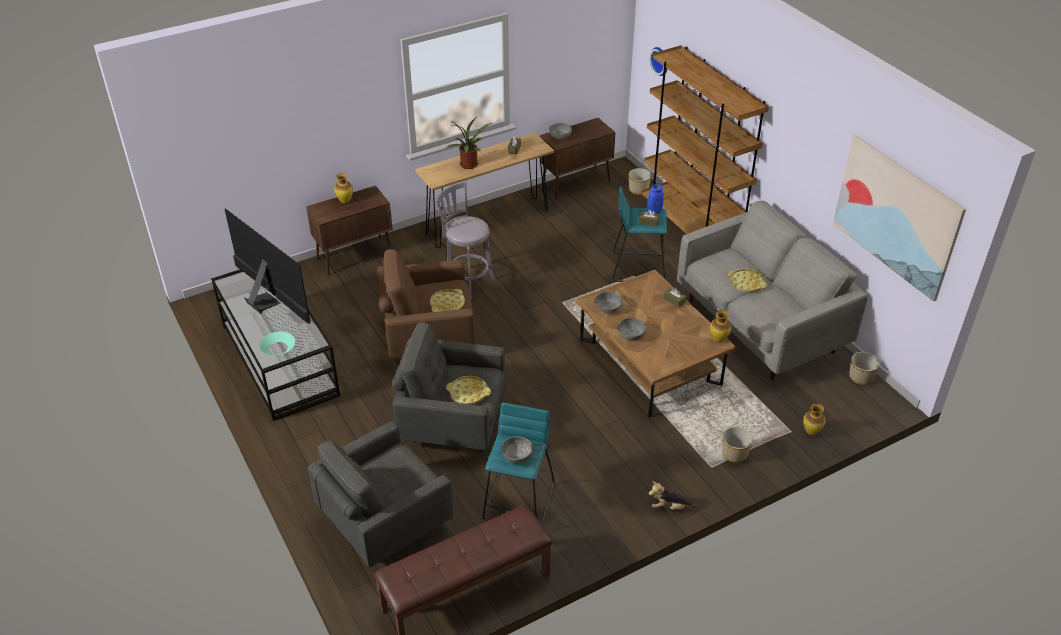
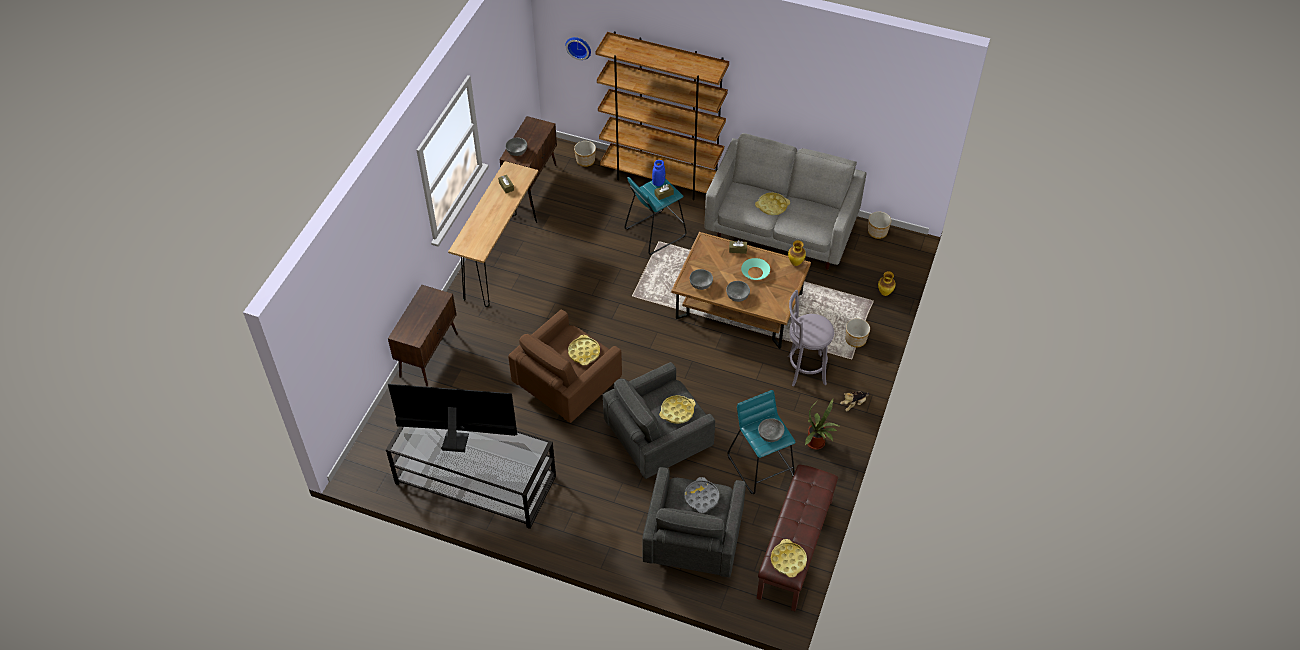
camera: 40 degrees left, 10 degrees up
(278, 348) = (513, 469): turquoise bowl -> turquoise bowl (755, 272)
(345, 201) = (414, 314): vase -> none
(404, 473) = (701, 497): none -> grey tray
(412, 578) = (788, 560): none -> yellow tray
(467, 281) = (543, 321): grey stool -> grey stool (804, 370)
(469, 166) = (489, 223): potted plant -> potted plant (817, 443)
(896, 216) = (881, 110): picture -> none

